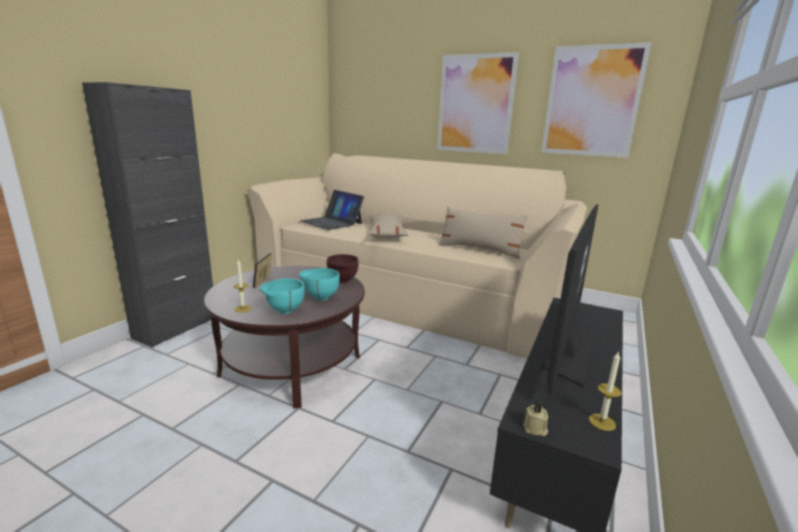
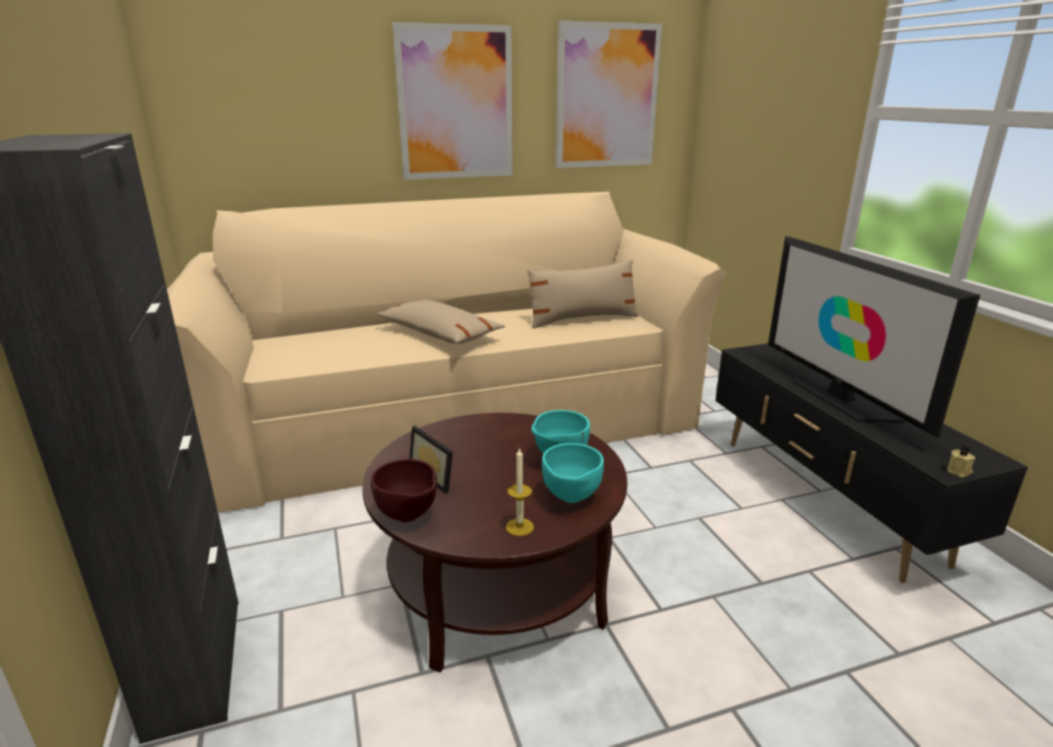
camera: 45 degrees left, 5 degrees up
(331, 222) = (312, 342): laptop -> none
(342, 281) = (523, 426): brown bowl -> brown bowl (409, 517)
(602, 422) = (963, 442): candle -> none

